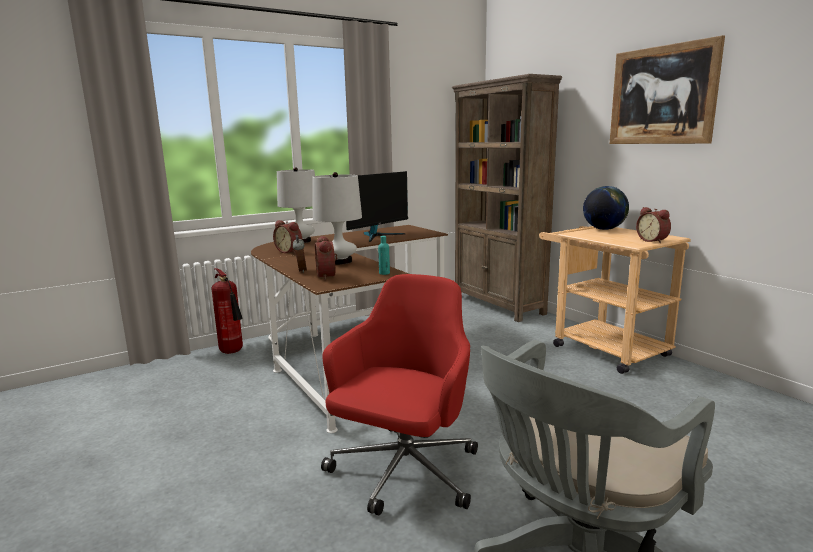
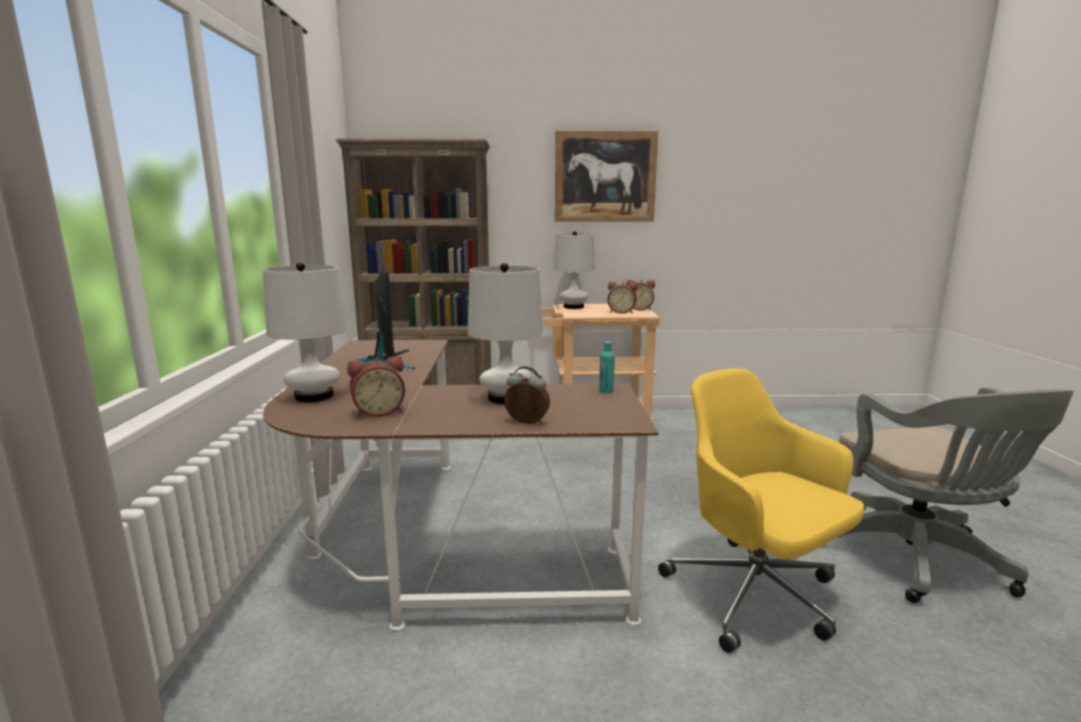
camera: 60 degrees left, 0 degrees up
(233, 352) = (242, 663): fire extinguisher -> none
(328, 276) = (579, 414): alarm clock -> alarm clock (621, 312)
(403, 473) = (755, 595): red office chair -> yellow office chair
(604, 229) = (573, 307): globe -> white table lamp

